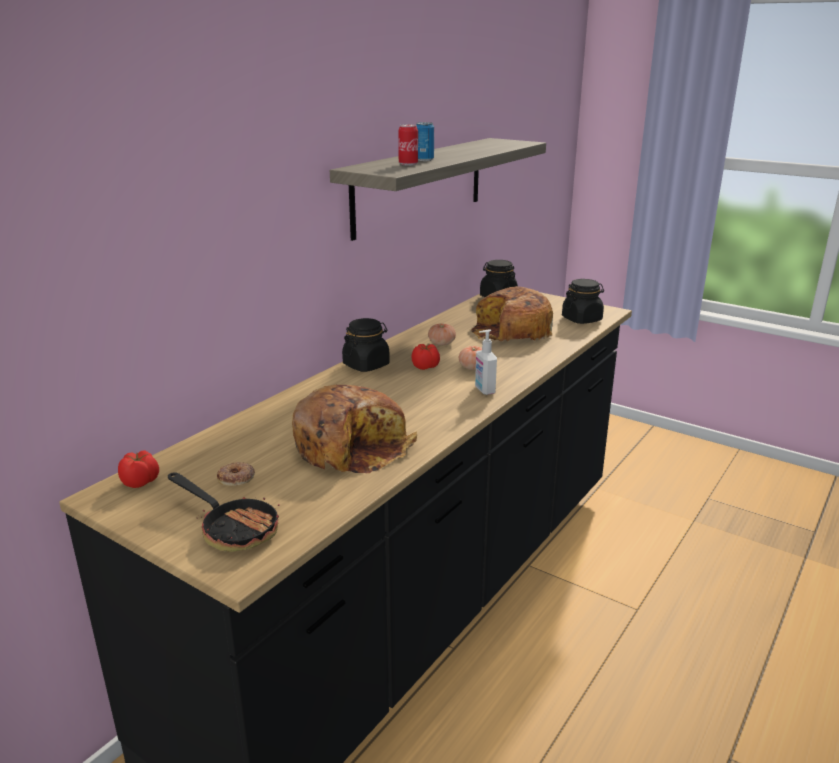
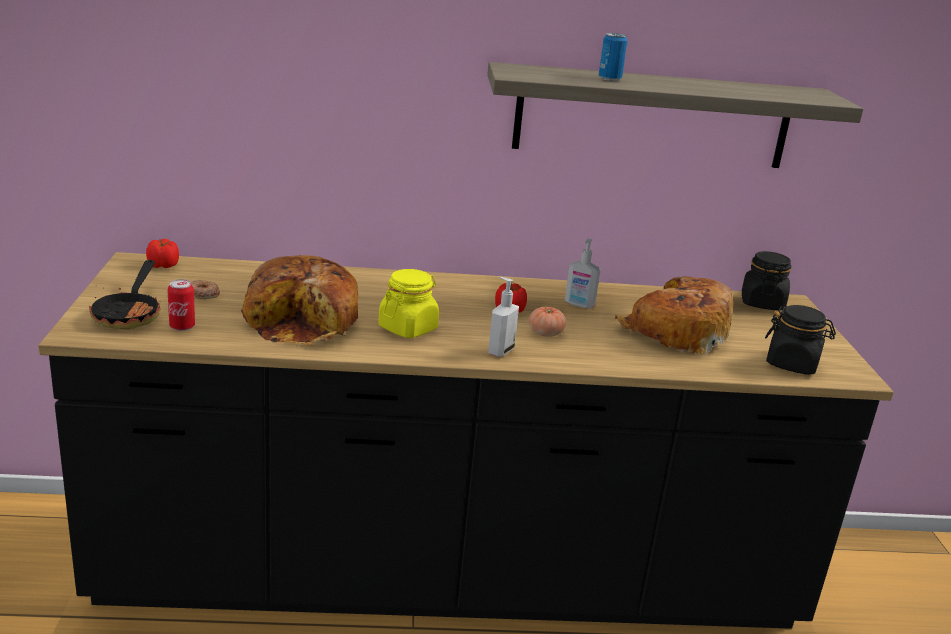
camera: 50 degrees right, 0 degrees up
(366, 365) = (471, 285): black jar -> none
(408, 164) = (571, 76): can -> can (182, 327)
(413, 409) = (408, 328): none -> yellow jar
(441, 343) = (579, 304): tomato -> soap dispenser

